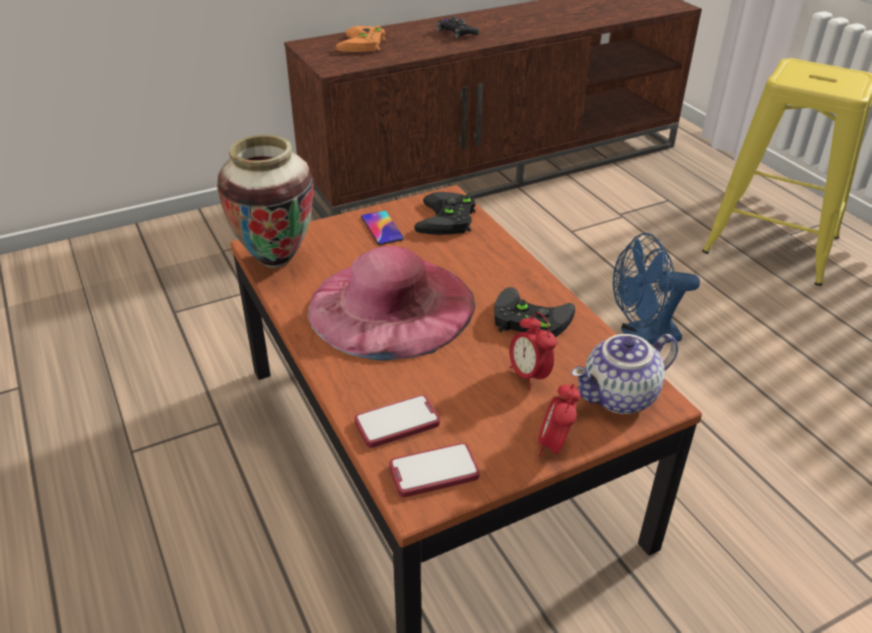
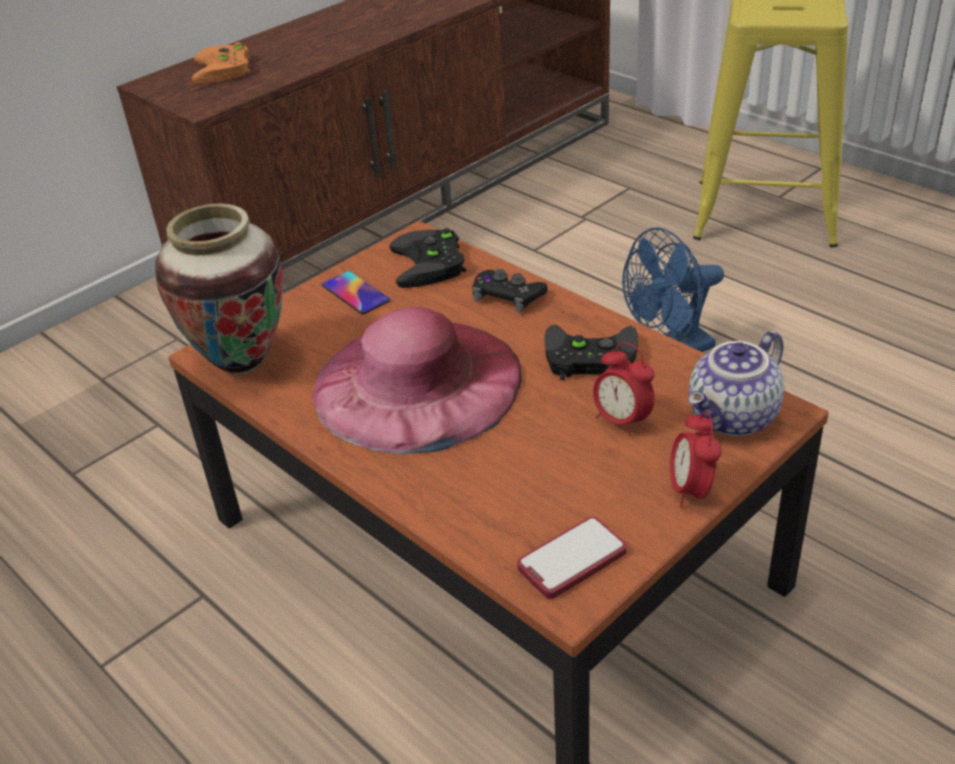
camera: 15 degrees left, 0 degrees up
(397, 423) = (499, 517): phone -> none
(456, 33) = (336, 33): black game controller -> black game controller (508, 296)

